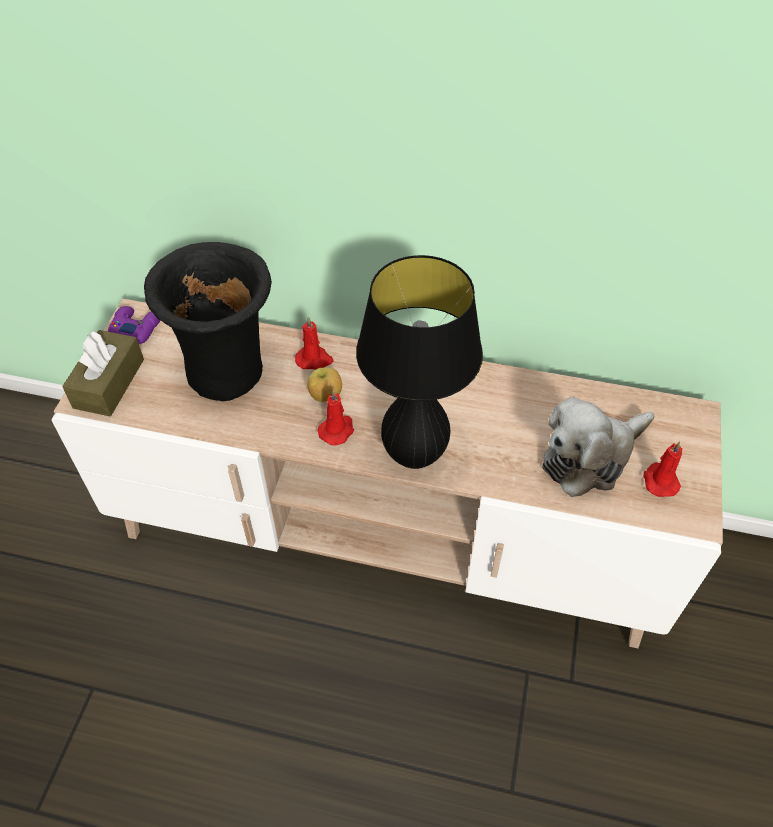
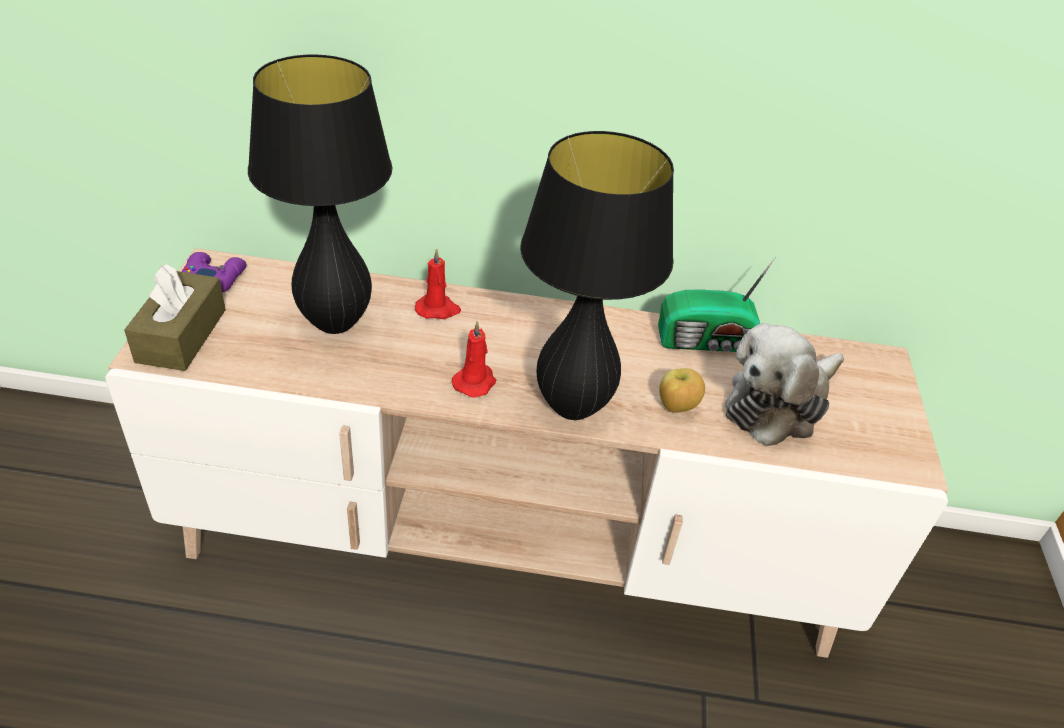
camera: 10 degrees left, 10 degrees down
(229, 372) = (334, 323): black vase -> black table lamp
(325, 396) = (456, 347): apple -> apple (676, 407)
(540, 394) = (707, 342): none -> radio
(659, 480) = (861, 426): red candle -> none

